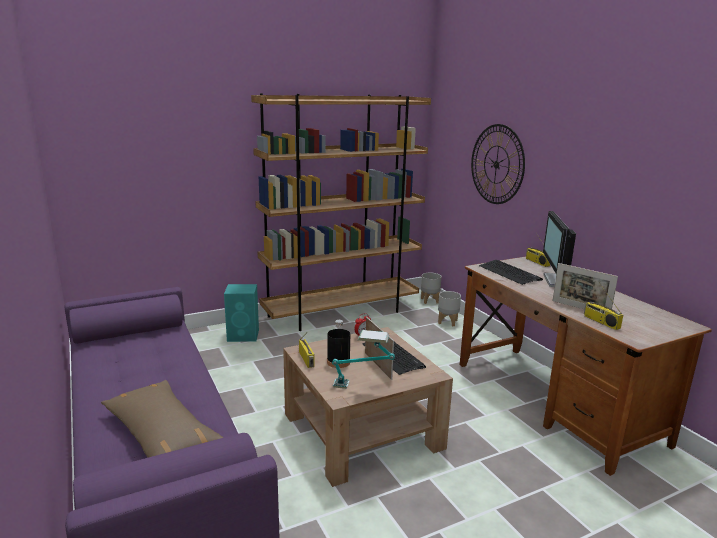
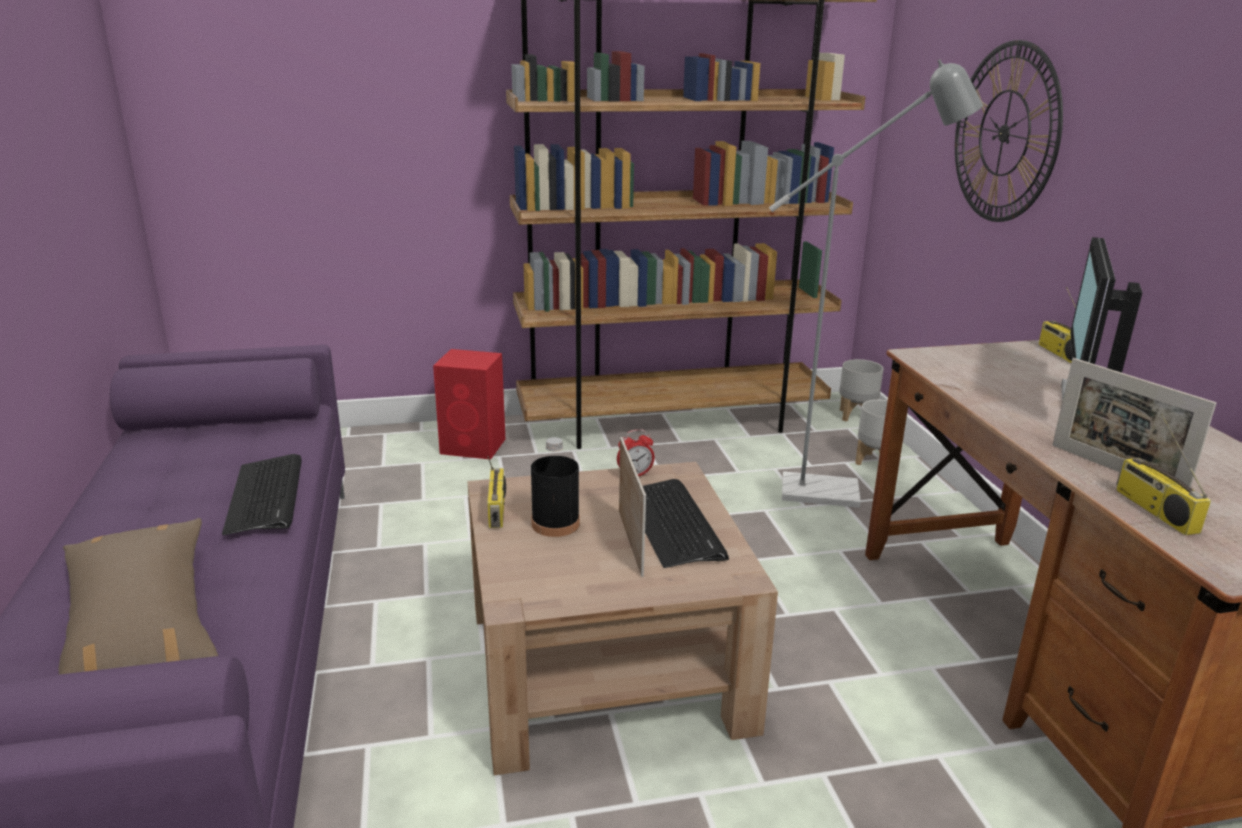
camera: 15 degrees right, 5 degrees up
(244, 335) = (474, 446): turquoise speaker -> red speaker
(362, 387) = (573, 584): table lamp -> none
(435, 338) = (836, 493): none -> grey floor lamp
(509, 273) = (981, 373): keyboard -> keyboard (266, 495)

